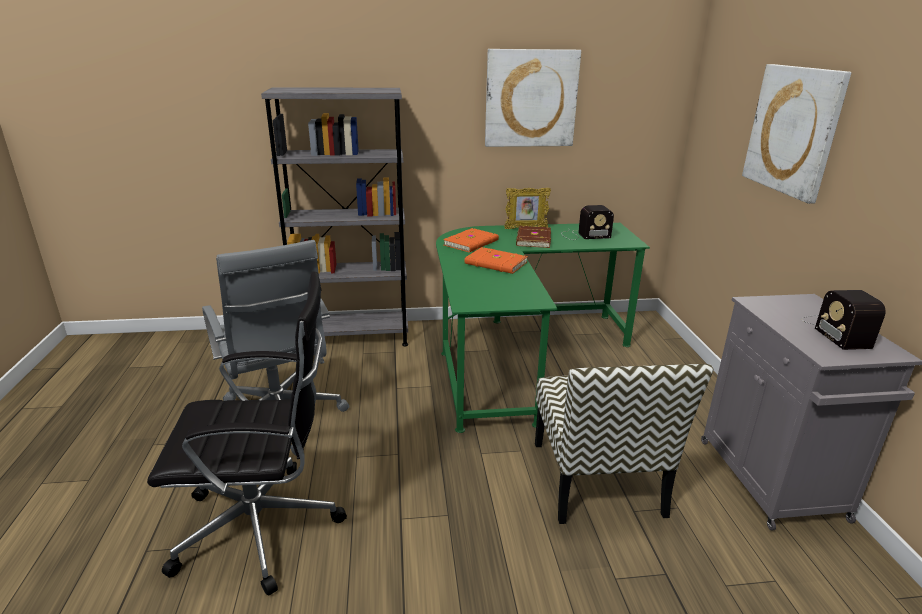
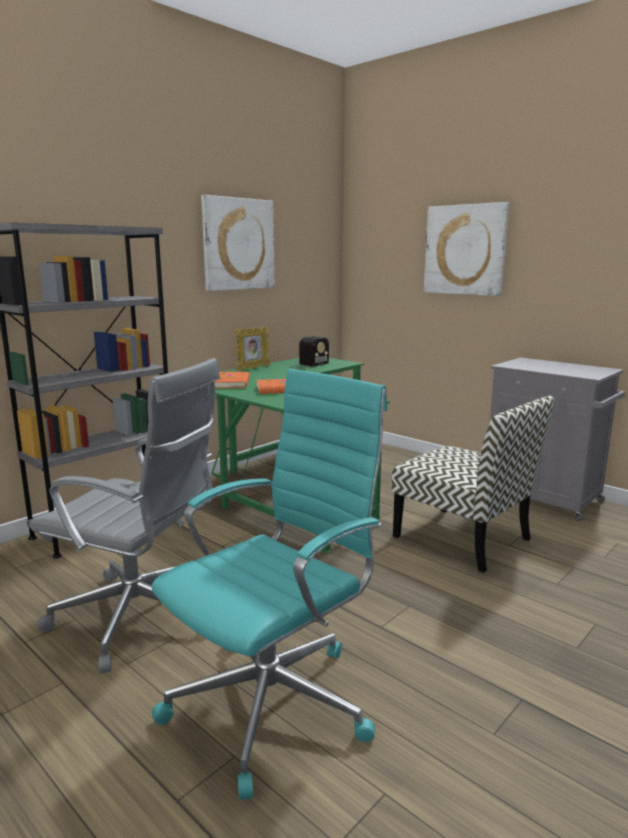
camera: 40 degrees left, 10 degrees down
(264, 527) = (275, 700): black office chair -> turquoise office chair
(532, 239) = (275, 373): brown book -> none
(835, 330) = (567, 367): radio -> none

